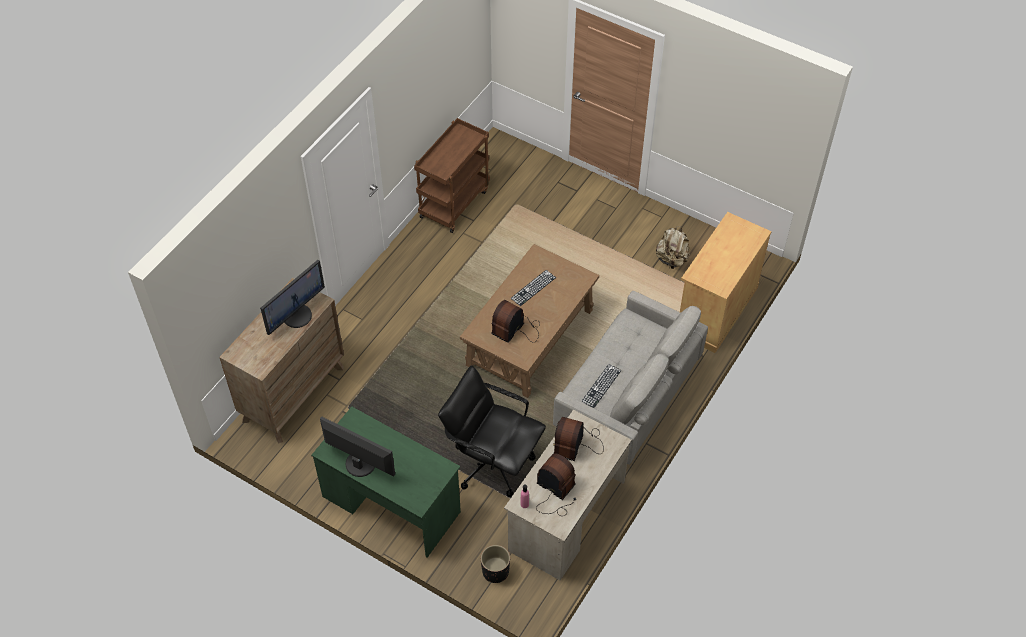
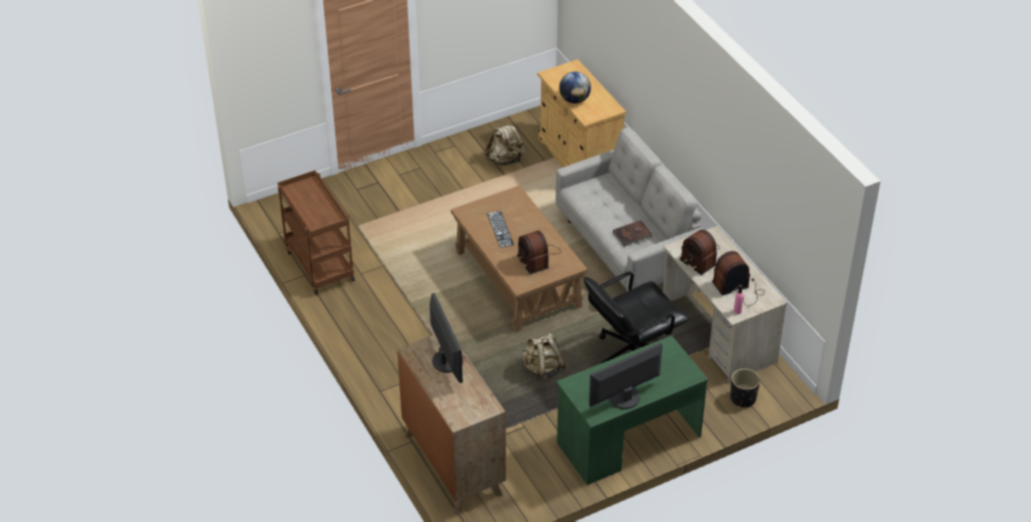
camera: 60 degrees left, 10 degrees down
(435, 404) = (542, 369): none -> beige backpack
(601, 386) = (633, 234): keyboard -> brown book
(711, 254) = (574, 100): none -> globe

